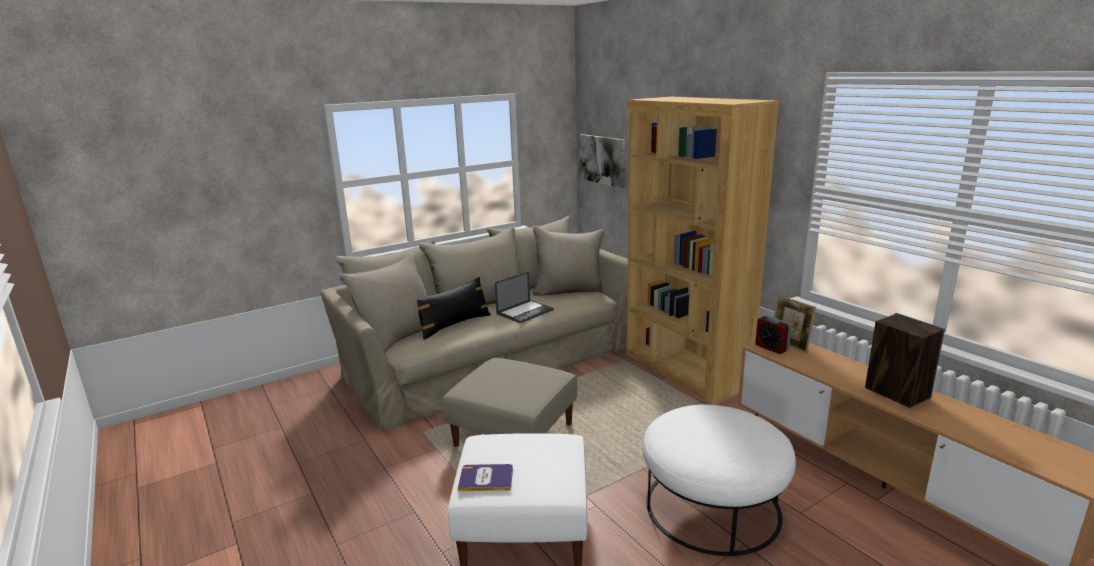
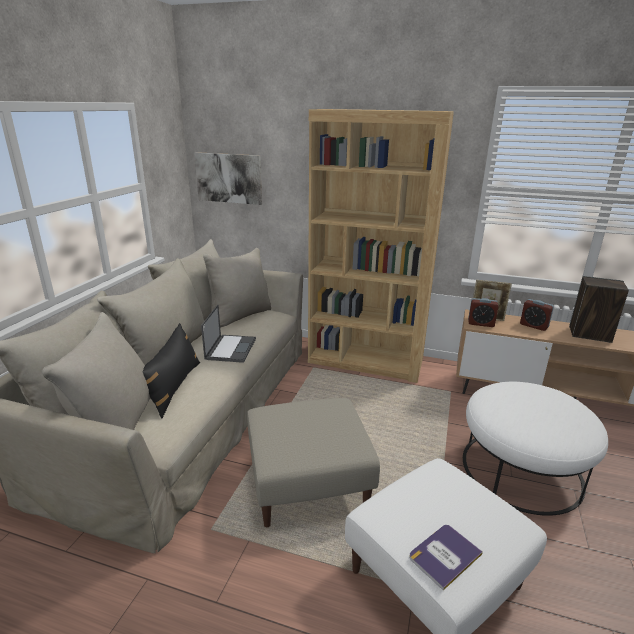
camera: 40 degrees left, 5 degrees up
(836, 366) = (534, 326): none -> alarm clock

